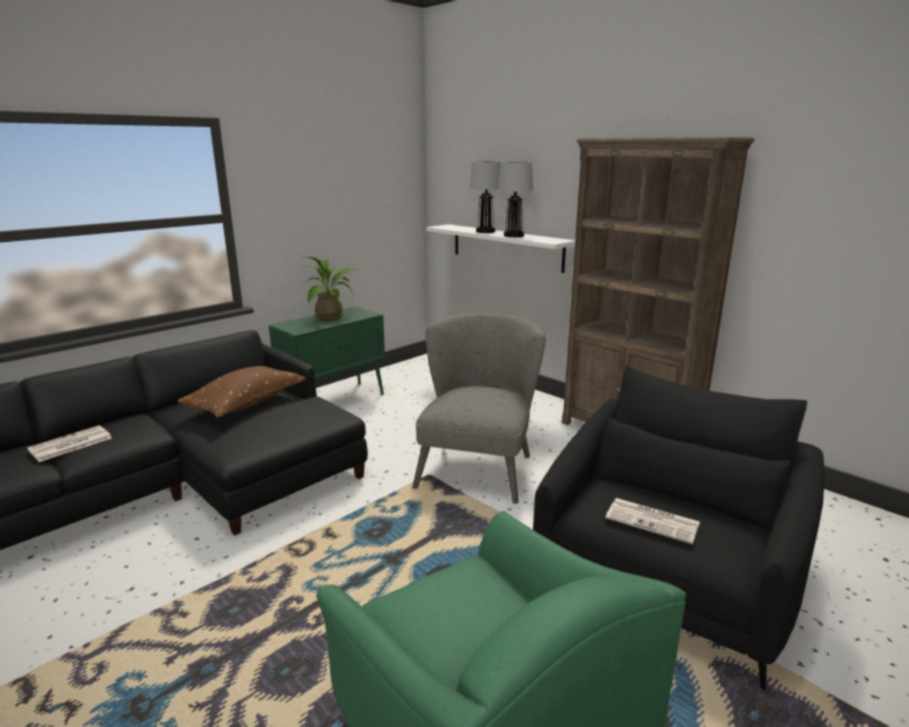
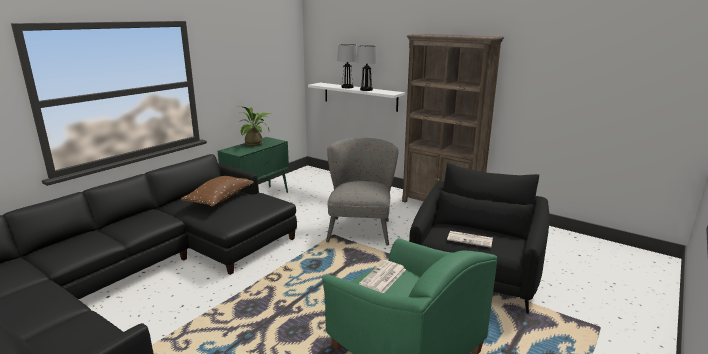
camera: 10 degrees left, 0 degrees up
(70, 444) = (121, 228): newspaper -> newspaper (383, 277)

